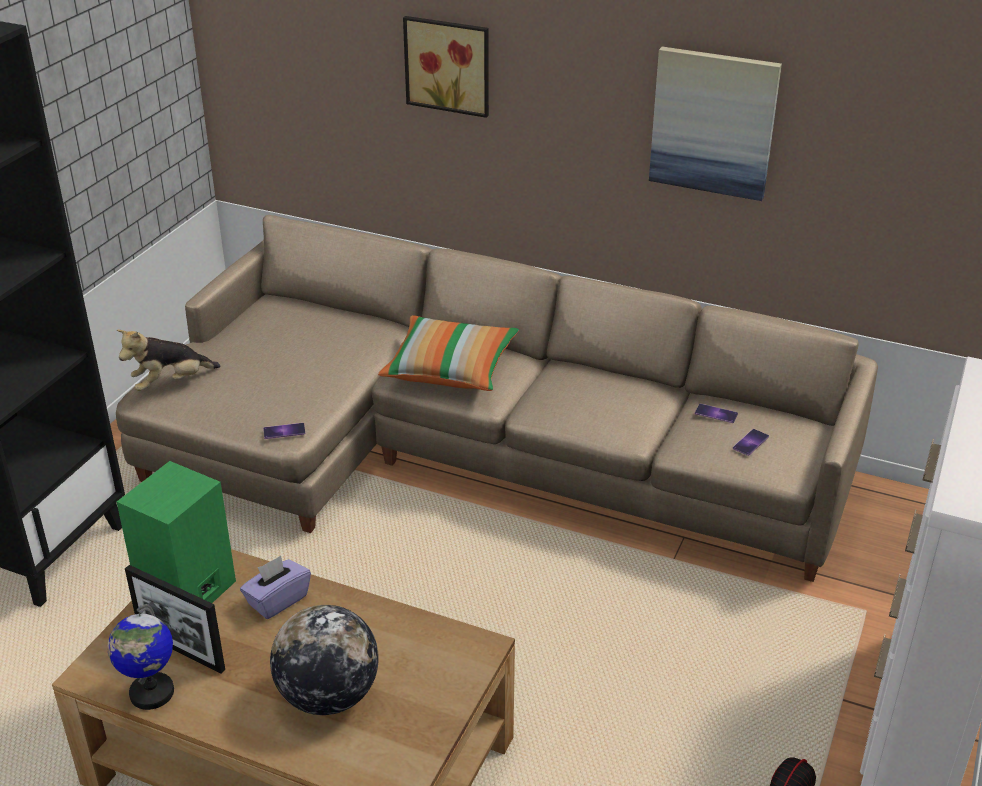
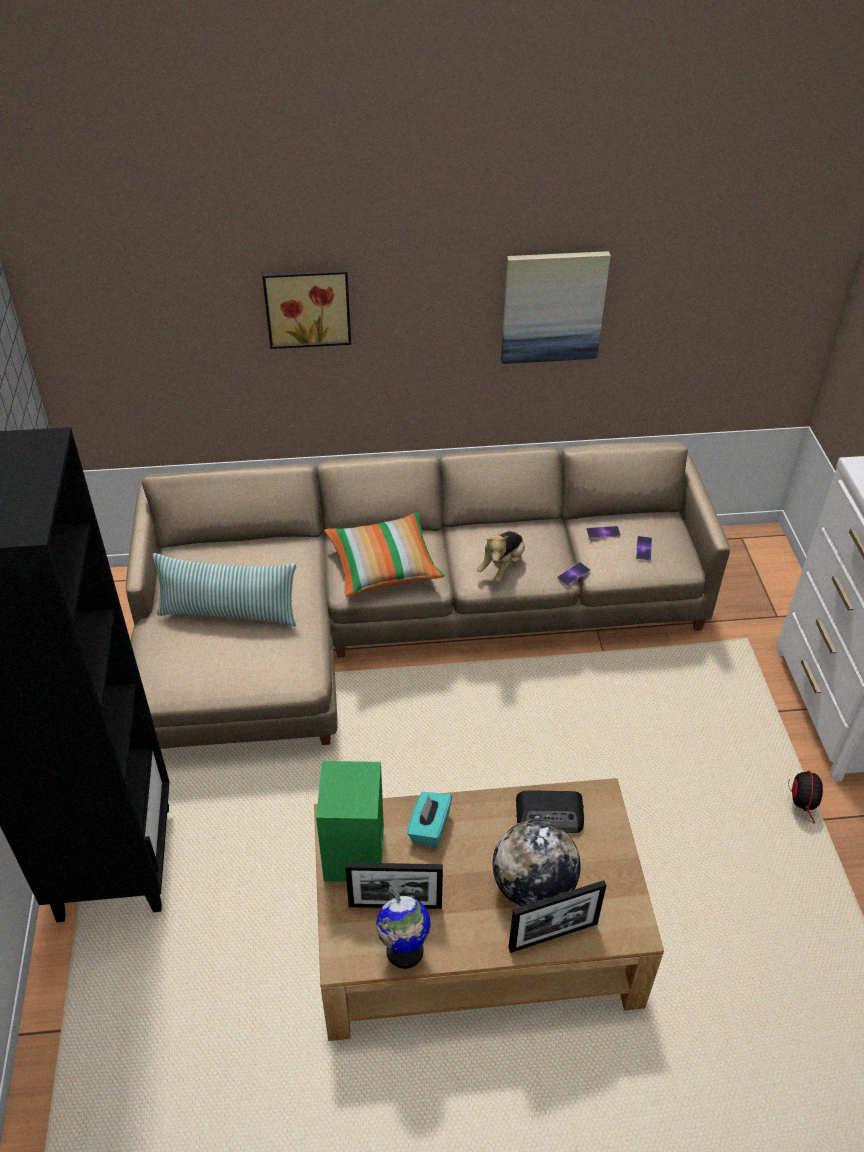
camera: 30 degrees left, 10 degrees up
(170, 383) = (165, 669): plush toy -> plush toy (502, 566)
(268, 359) = (229, 613): none -> pillow
(277, 600) = (429, 827): purple tissue box -> turquoise tissue box
(284, 431) = (300, 675): phone -> phone (573, 574)
(306, 748) = (553, 935): none -> picture frame
(409, 641) = (550, 815): none -> radio

